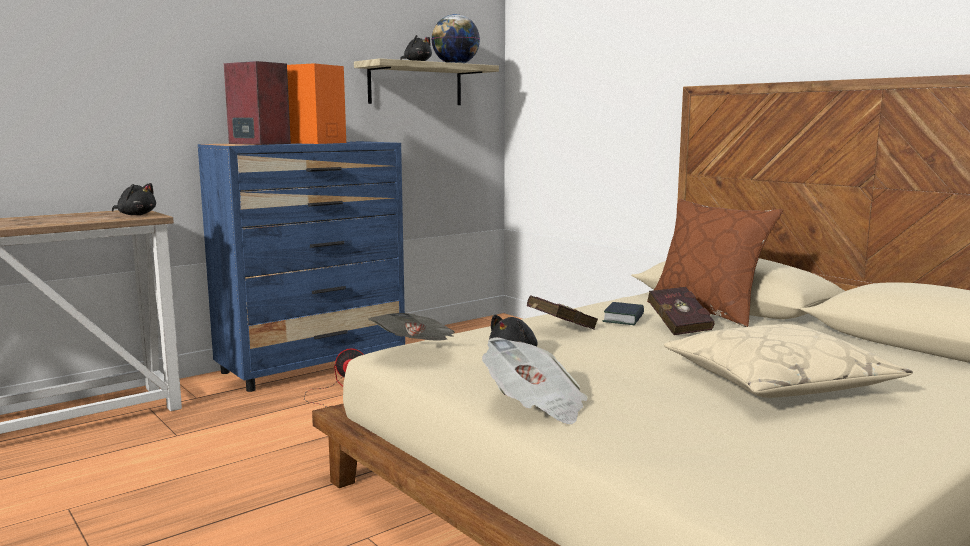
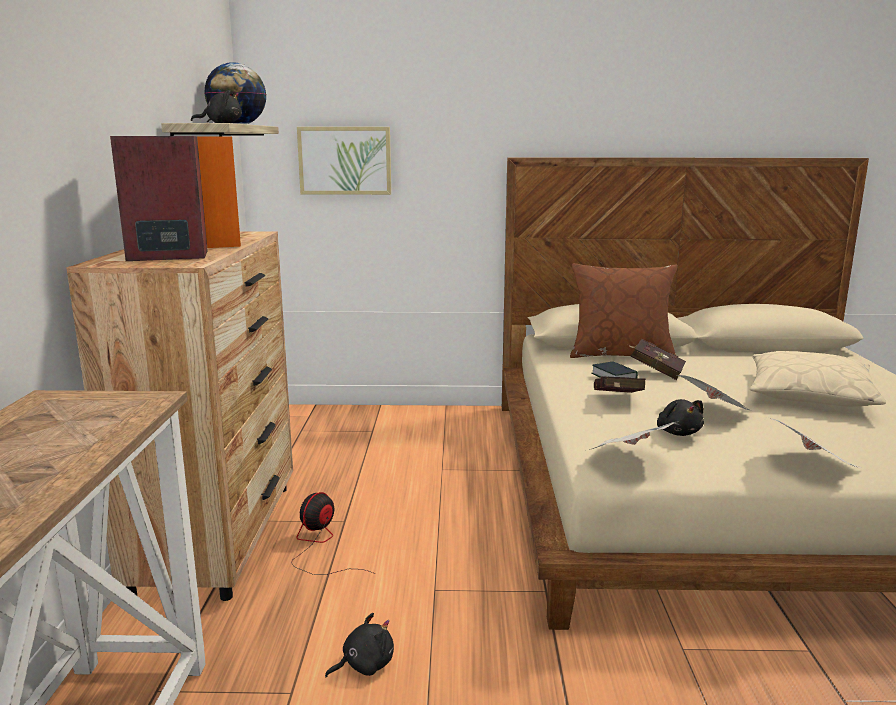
camera: 50 degrees left, 5 degrees up
(136, 215) = (116, 404): black plush toy -> black plush toy (364, 665)
(314, 365) = (219, 535): blue dresser -> brown dresser
(566, 95) = (345, 160): none -> picture
(604, 357) = (713, 412): none -> newspaper

